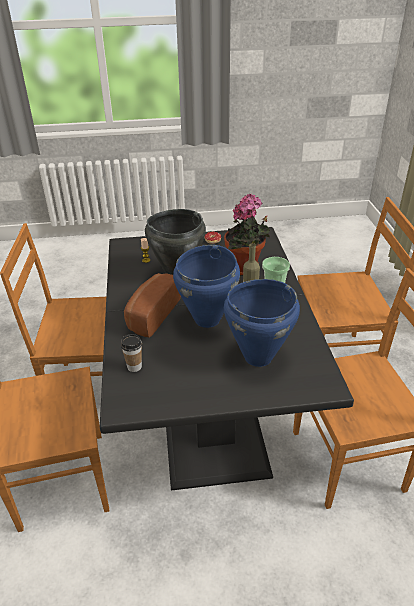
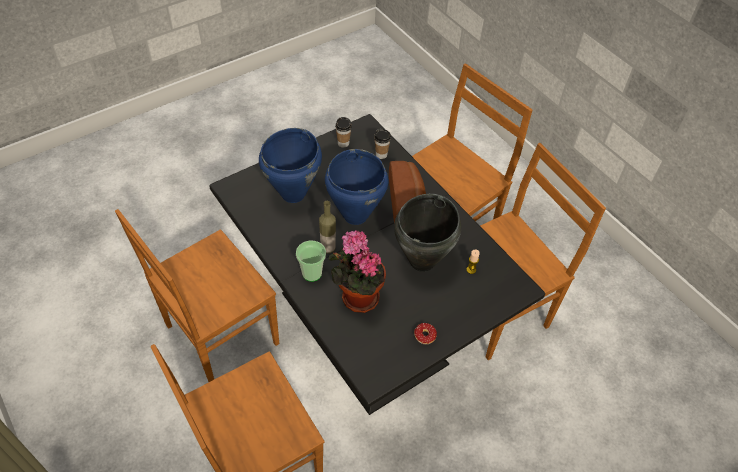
camera: 150 degrees right, 15 degrees up
(166, 395) = (343, 143): none -> cup

